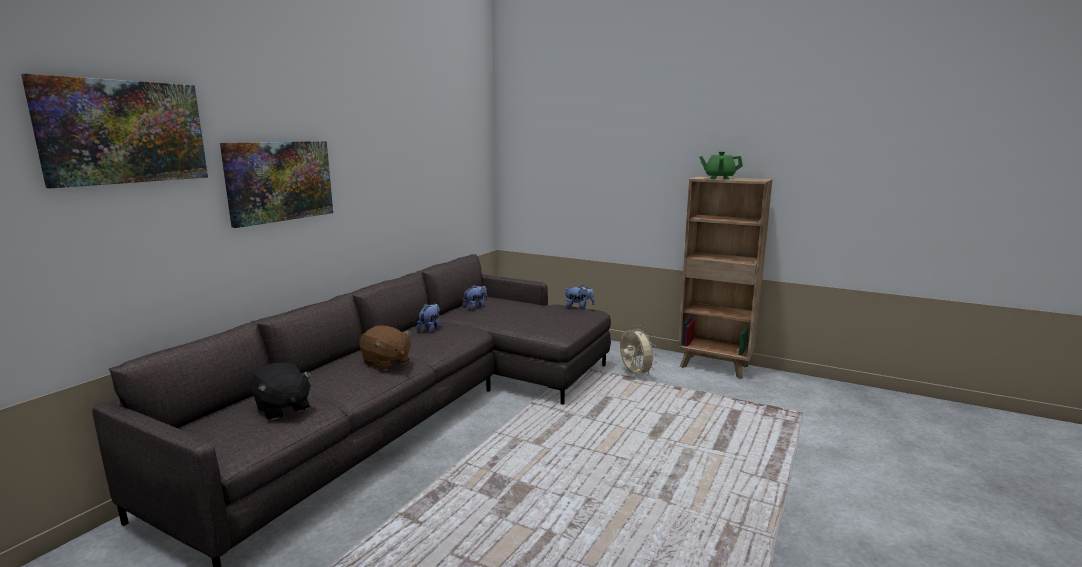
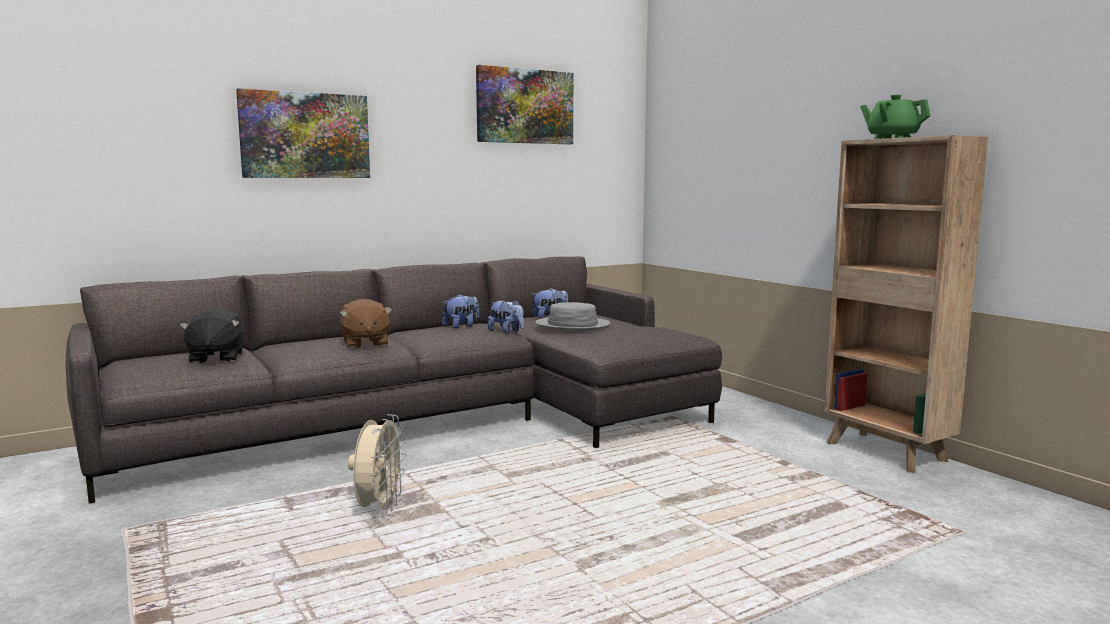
camera: 30 degrees right, 5 degrees down
(124, 132) = (135, 71): picture -> picture (524, 106)
(508, 314) = (572, 325): none -> grey hat
(579, 307) = (678, 331): plush toy -> plush toy (506, 331)
(634, 374) = (741, 438): beige fan -> beige fan (379, 508)

